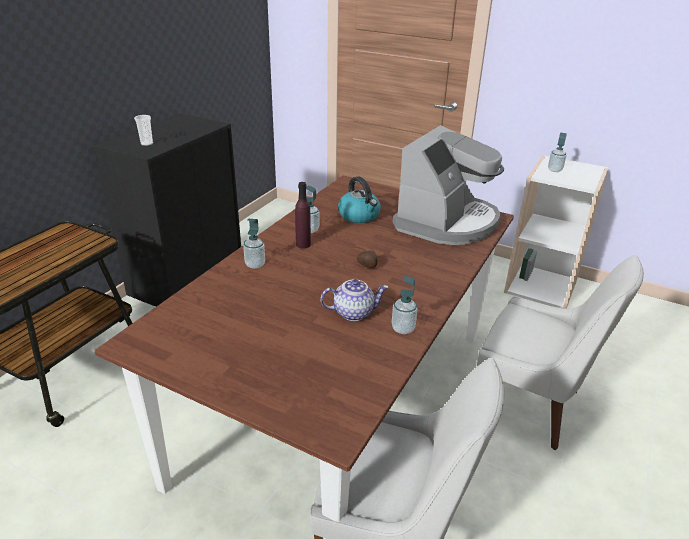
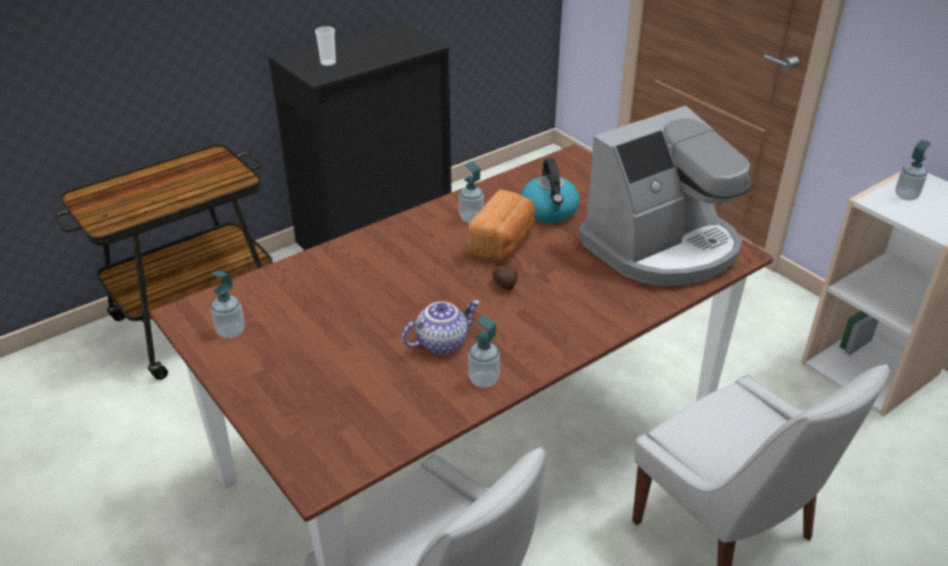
camera: 25 degrees right, 5 degrees up
(255, 264) = (373, 251): soap dispenser -> soap dispenser (231, 331)
(303, 244) = (448, 237): purple bottle -> none
(344, 240) = (503, 243): none -> bread
(353, 312) = (441, 342): teapot -> teapot turned 45 degrees counterclockwise

